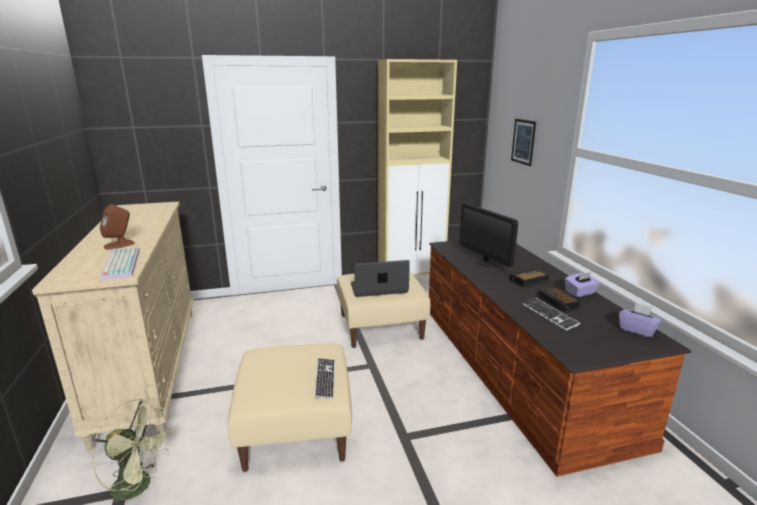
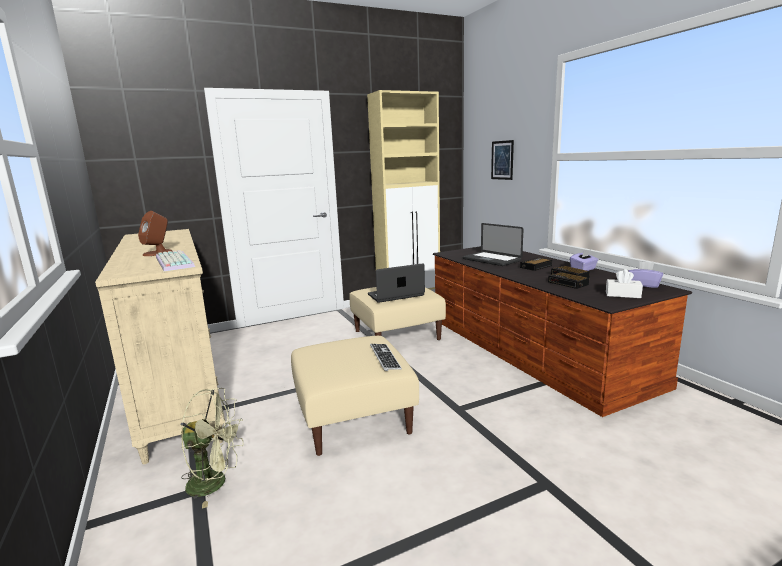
camera: 10 degrees left, 5 degrees down
(485, 262) = (491, 260): monitor -> laptop
(549, 315) = (568, 283): keyboard -> alarm clock
(602, 344) = (623, 295): none -> white tissue box

